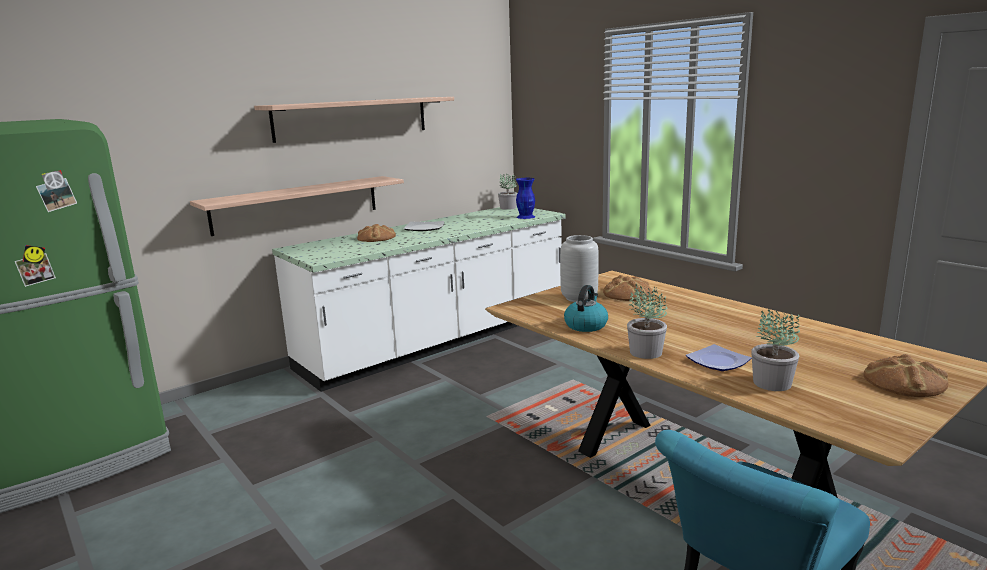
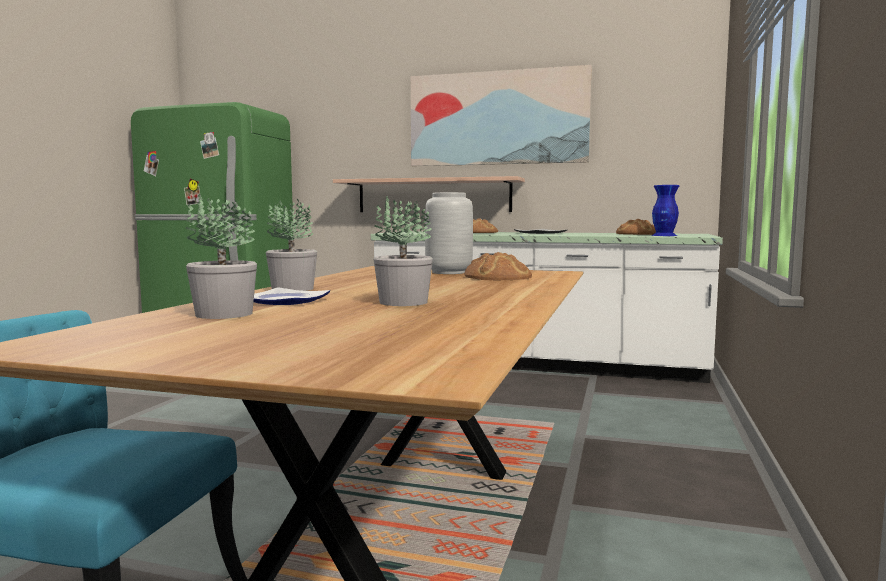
camera: 55 degrees right, 10 degrees down
(352, 118) = (497, 118): shelf -> picture
(508, 208) = (686, 233): potted plant -> potted plant (402, 302)
(586, 325) = (359, 277): kettle -> none
(904, 382) = (281, 350): bread -> bread (637, 234)

